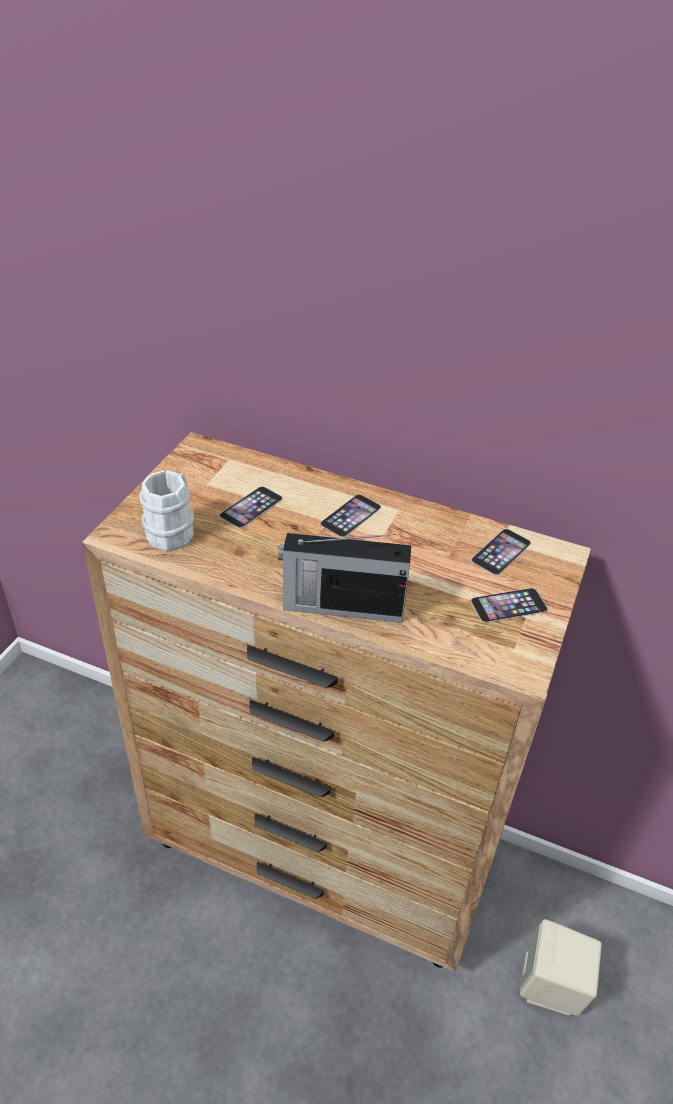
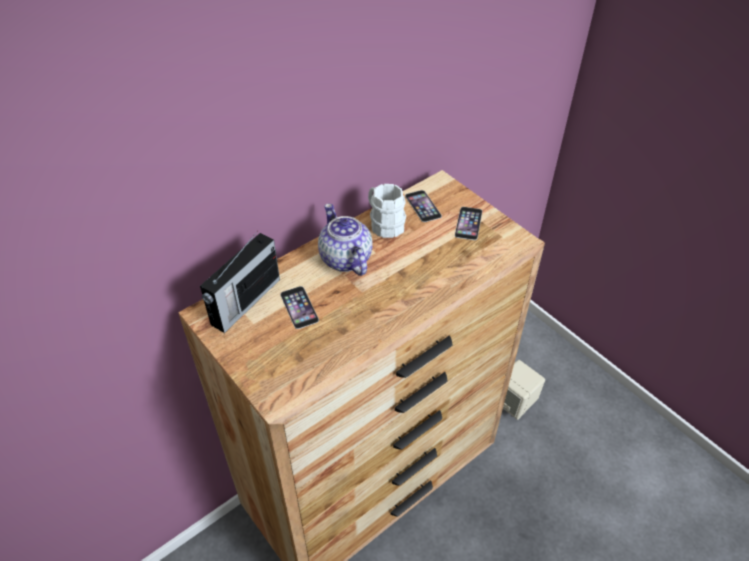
camera: 60 degrees left, 5 degrees up
(173, 530) = (294, 361): white mug -> white mug (384, 224)
(341, 606) = (427, 297): radio -> radio (244, 302)
(351, 515) = (344, 258): phone -> teapot

